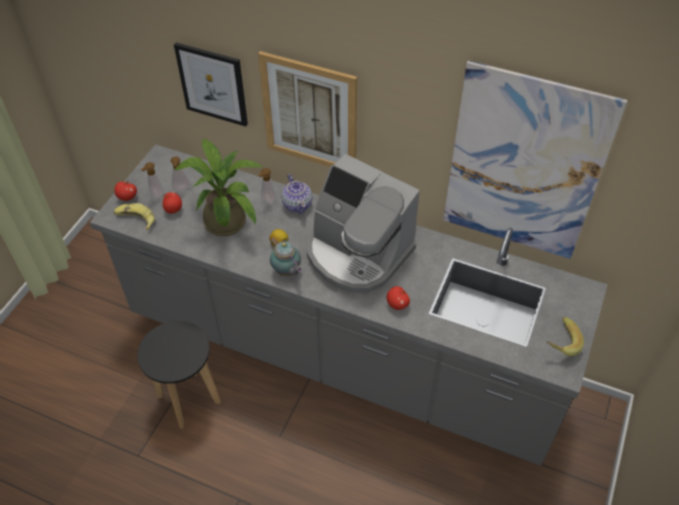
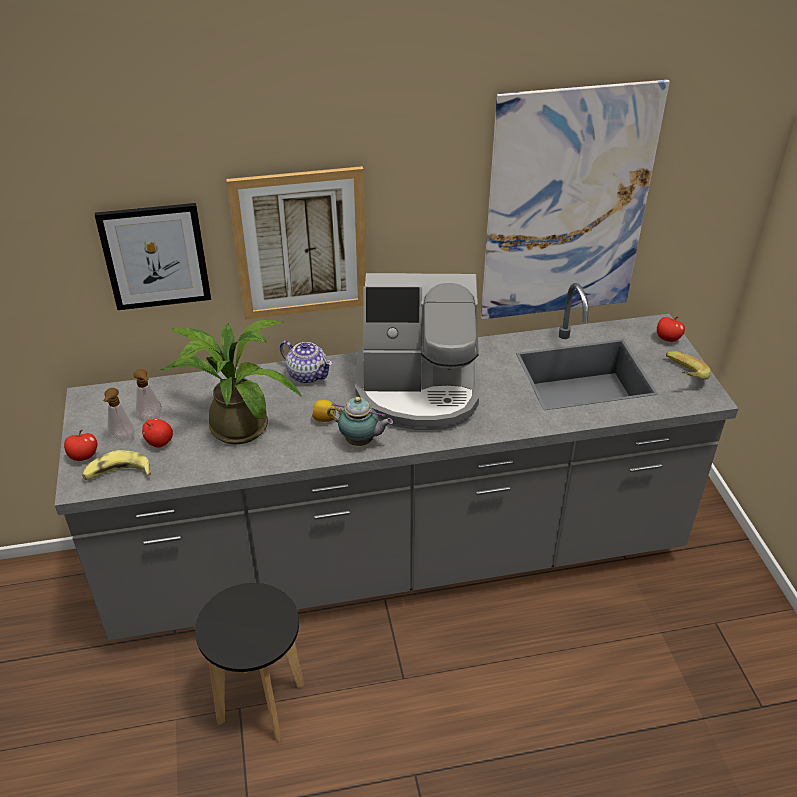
camera: 35 degrees left, 10 degrees down
(267, 201) = (270, 386): soap dispenser -> none
(397, 304) = (506, 416): apple -> apple (667, 339)

